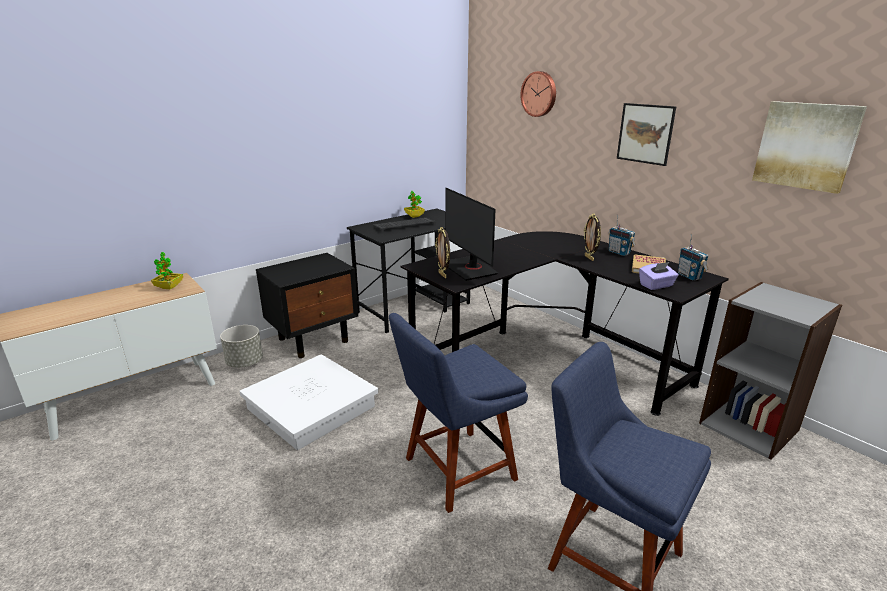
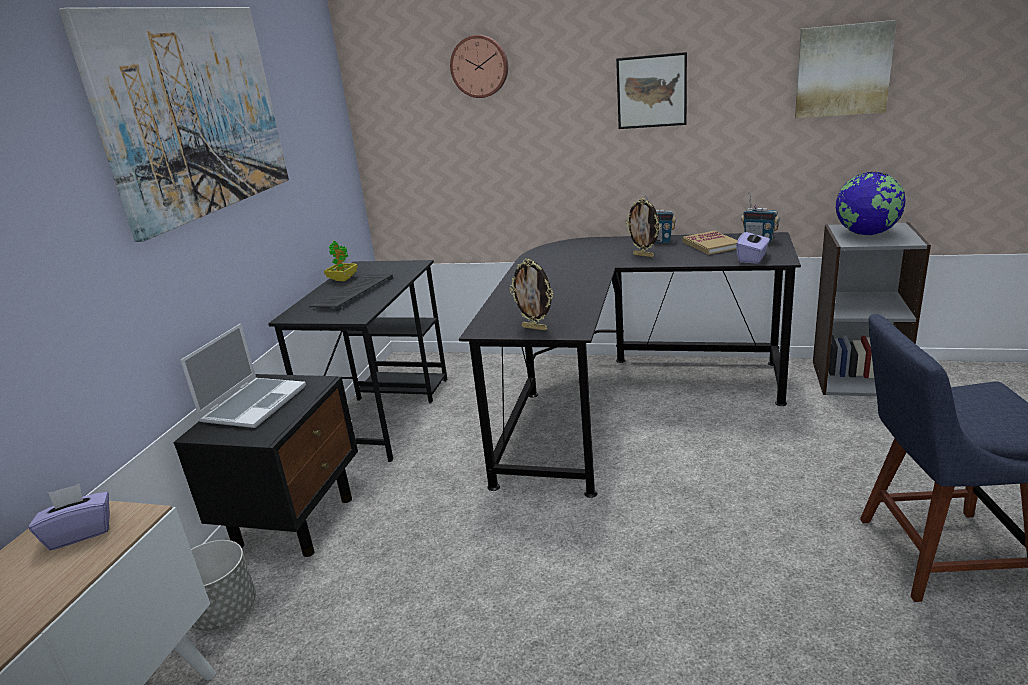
camera: 35 degrees left, 0 degrees up
(169, 287) = (81, 533): potted plant -> purple tissue box
(304, 265) = (254, 404): none -> laptop
(311, 407) = (429, 608): white storage box -> none
(324, 98) = (194, 113): none -> picture
(455, 471) = (704, 568): blue chair -> none
(469, 268) = (549, 310): monitor -> none
(777, 300) = (866, 234): none -> globe

